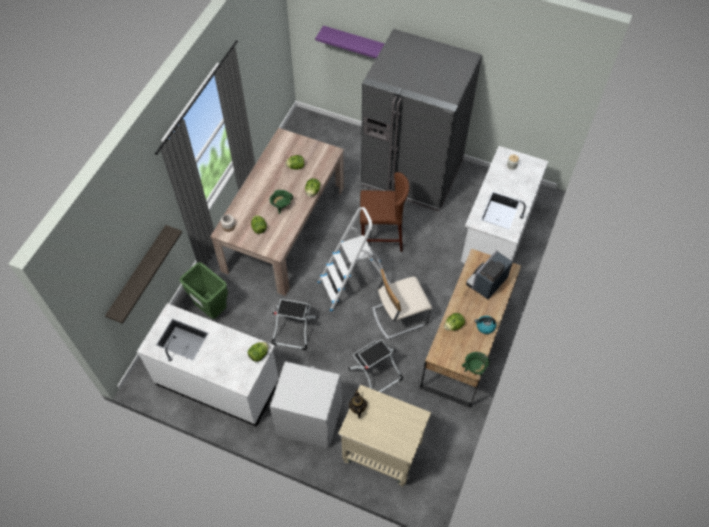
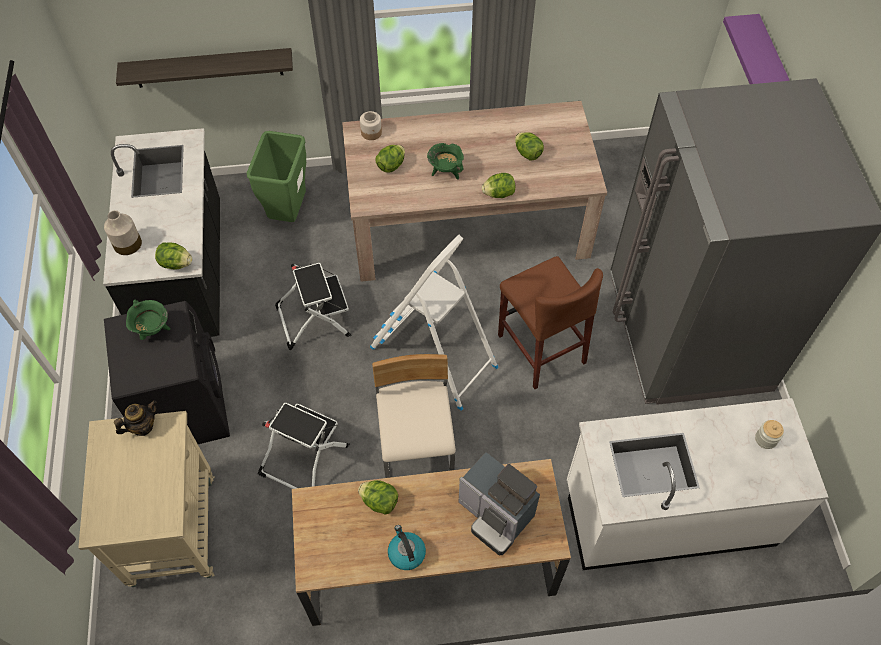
camera: 60 degrees right, 0 degrees up
(218, 382) = (186, 275): white counter -> black counter
(227, 374) = (127, 243): none -> beige vase
(310, 417) = (186, 407): white washing machine -> black washing machine
(399, 316) = (416, 441): beige chair -> beige chair turned 45 degrees clockwise
(474, 369) = (314, 573): green cooking pot -> green cooking pot (153, 330)
(486, 283) = (495, 515): coffee machine -> coffee machine turned 150 degrees counterclockwise

